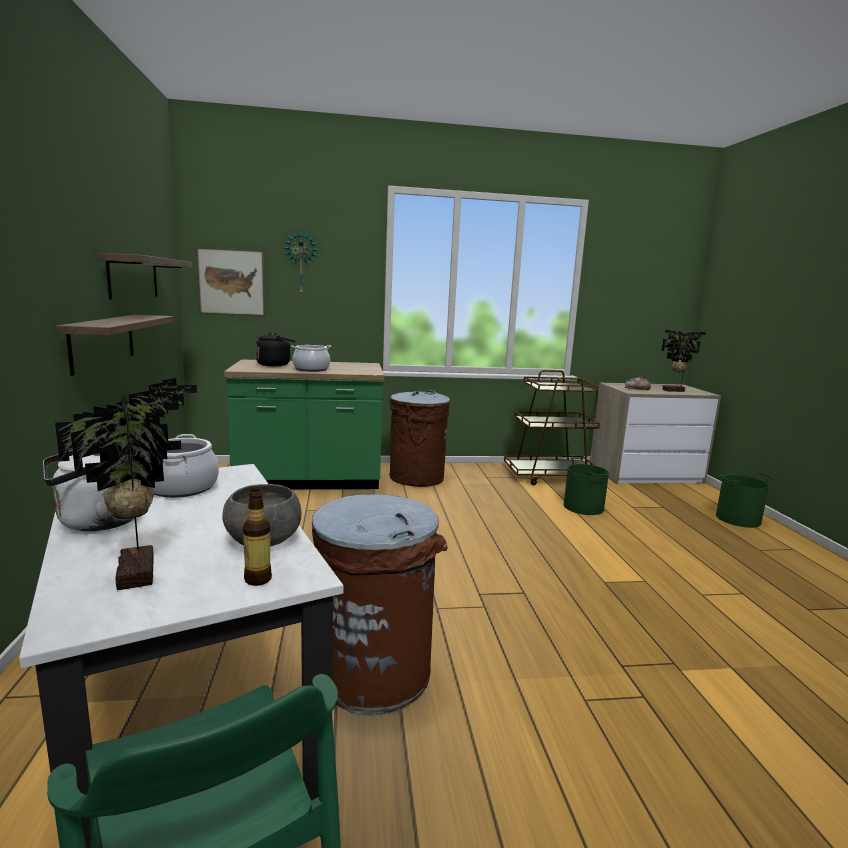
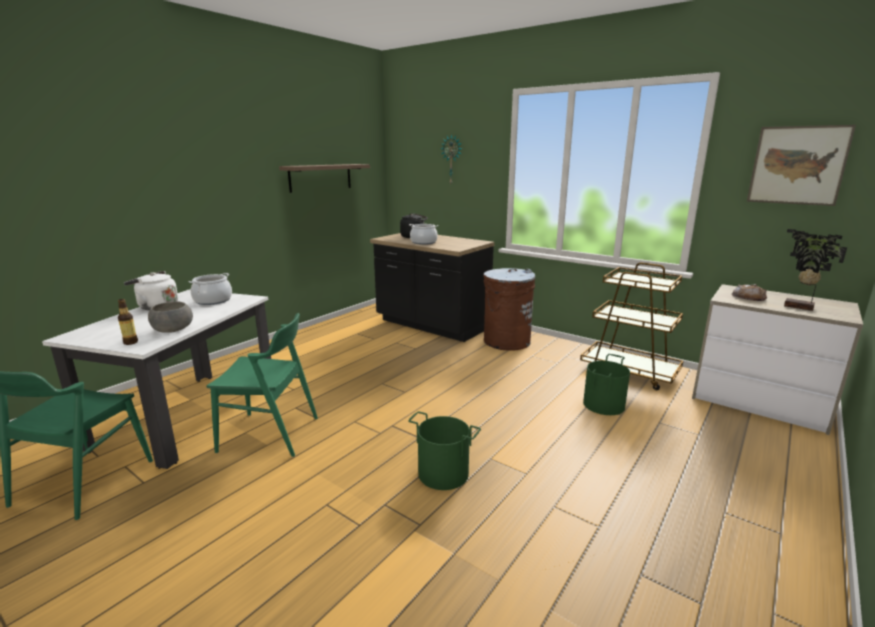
camera: 45 degrees right, 5 degrees up
(103, 342) = (281, 217): shelf -> none
(141, 572) = (118, 328): potted plant -> none
(231, 282) = (412, 175): picture -> picture (797, 165)
(309, 481) = (431, 325): green counter -> black counter
(374, 673) = (269, 434): brown trash can -> green chair
(738, 519) = (778, 480): green bucket -> green bucket (443, 473)

